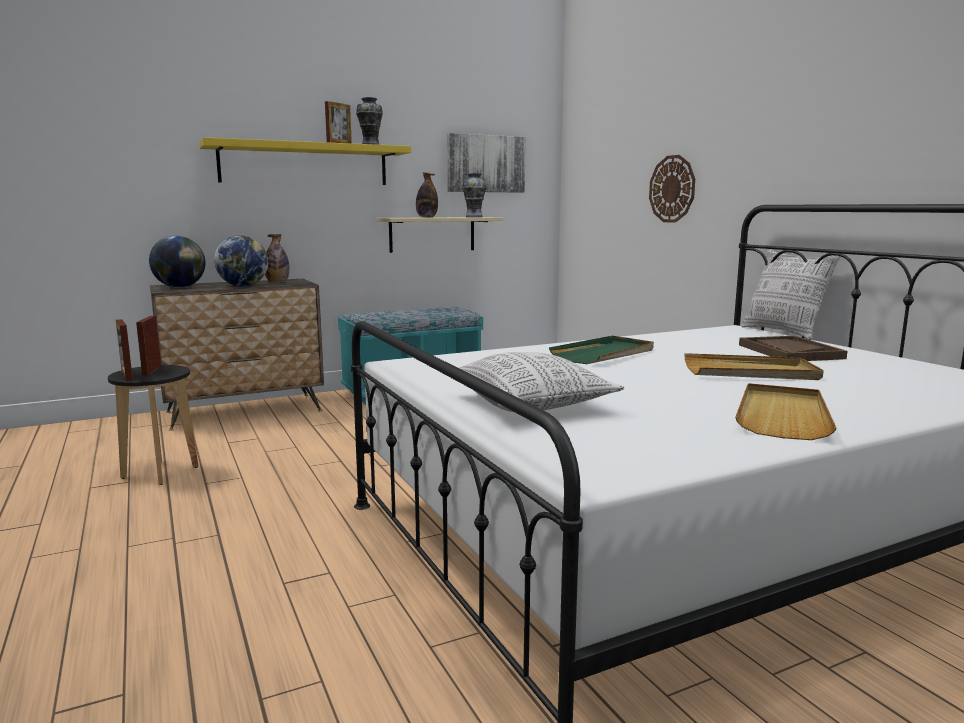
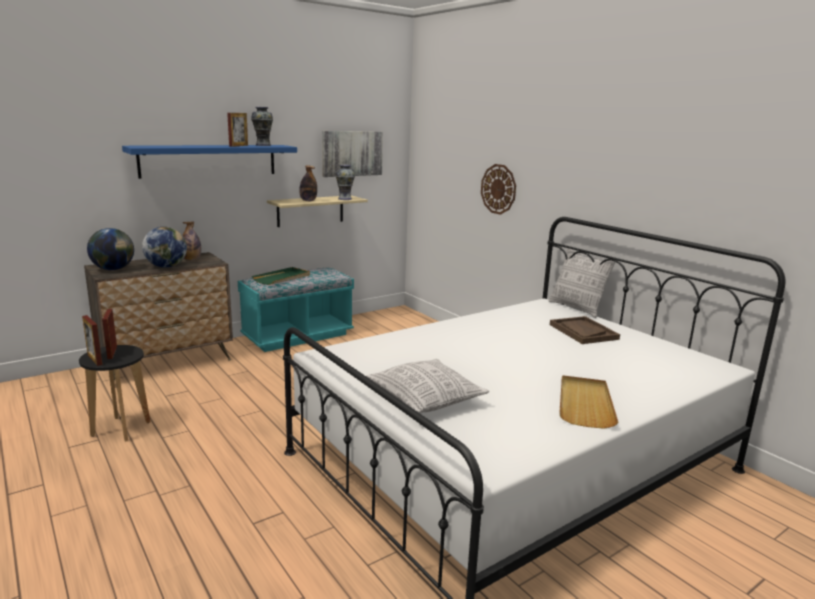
camera: 10 degrees left, 5 degrees up
(305, 164) = (209, 160): yellow shelf -> blue shelf
(604, 354) = (461, 338): green tray -> green tray (282, 278)
(750, 372) = (561, 357): beige tray -> none

